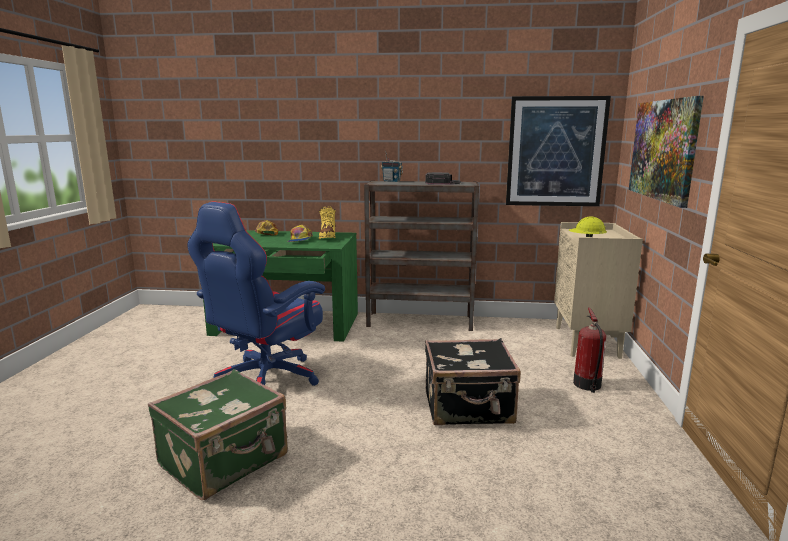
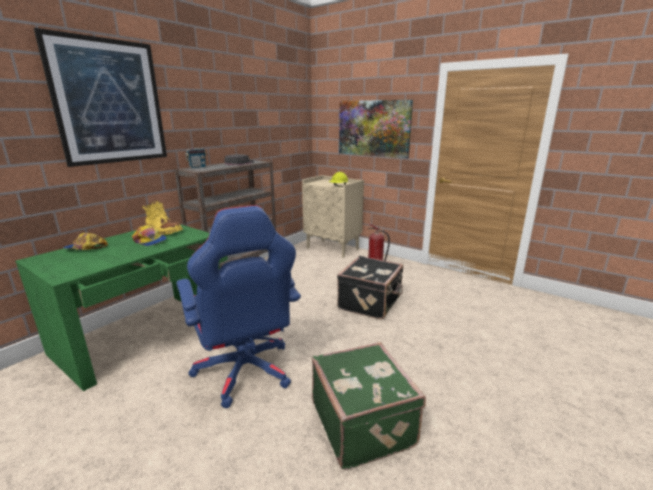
camera: 60 degrees left, 5 degrees up
(555, 152) = (286, 133): picture -> picture (109, 102)

